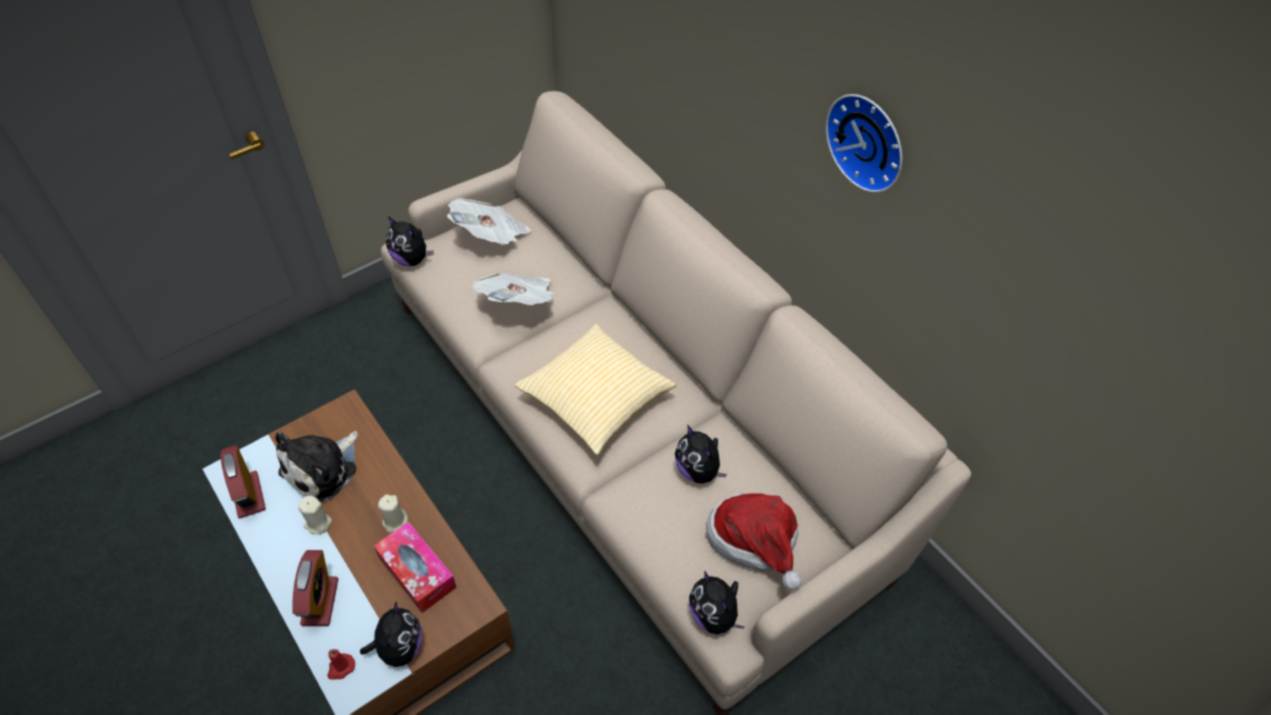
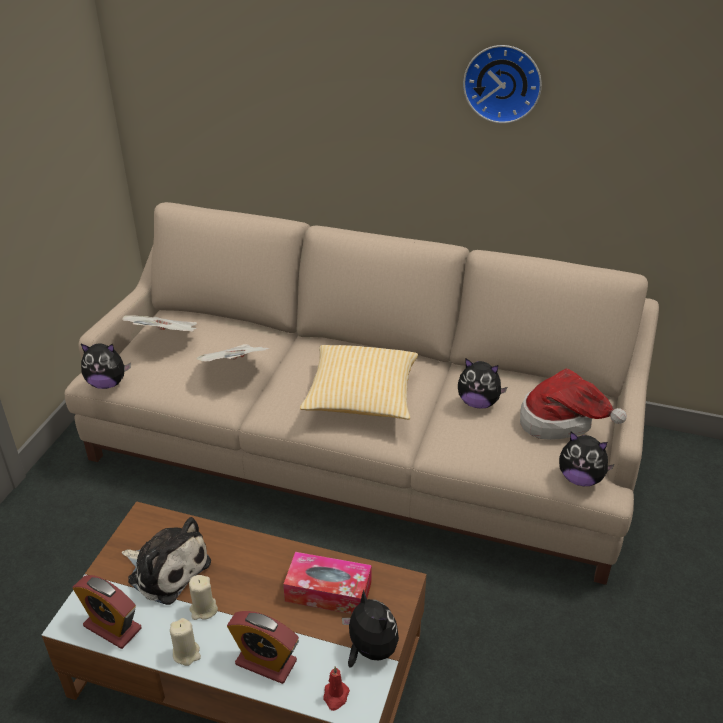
camera: 35 degrees left, 15 degrees down
(320, 602) = (266, 662): alarm clock -> alarm clock turned 150 degrees clockwise
(323, 468) = (166, 569): plush toy -> plush toy turned 60 degrees counterclockwise
(395, 521) = (272, 569): beige candle -> beige candle (186, 653)

